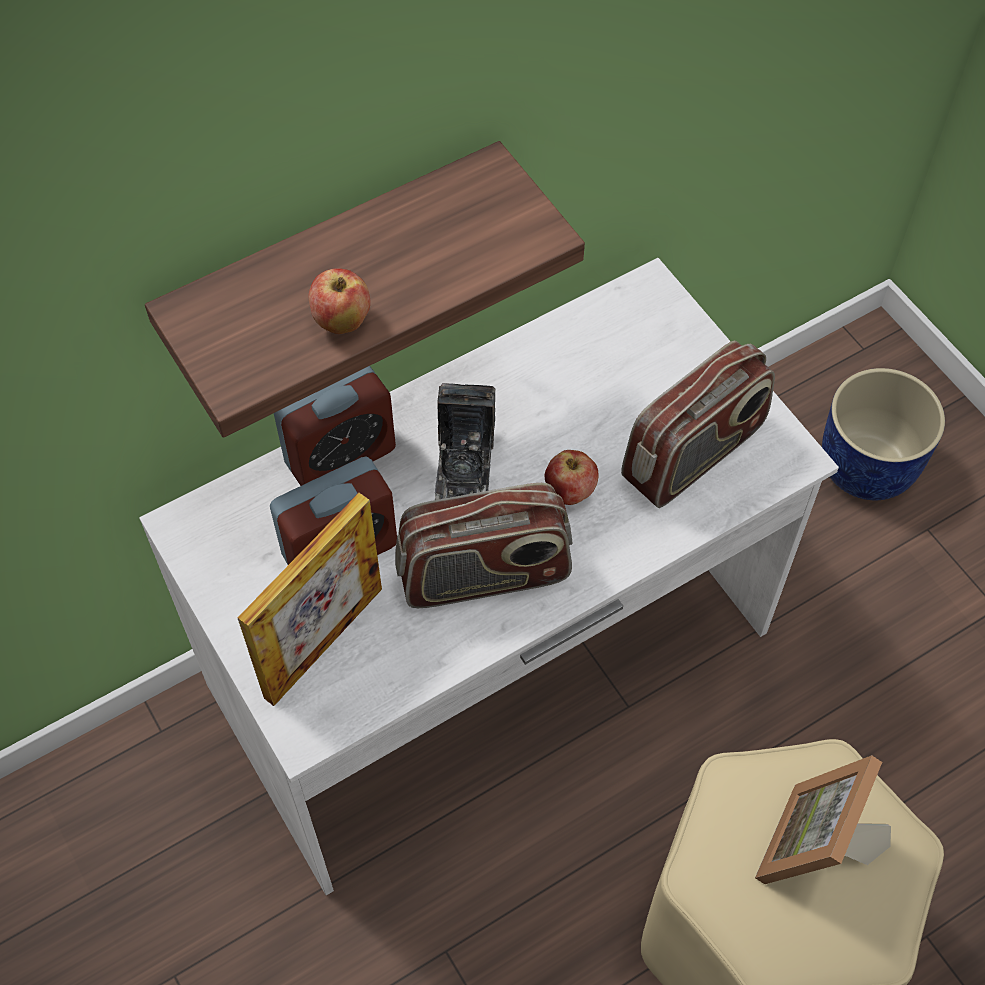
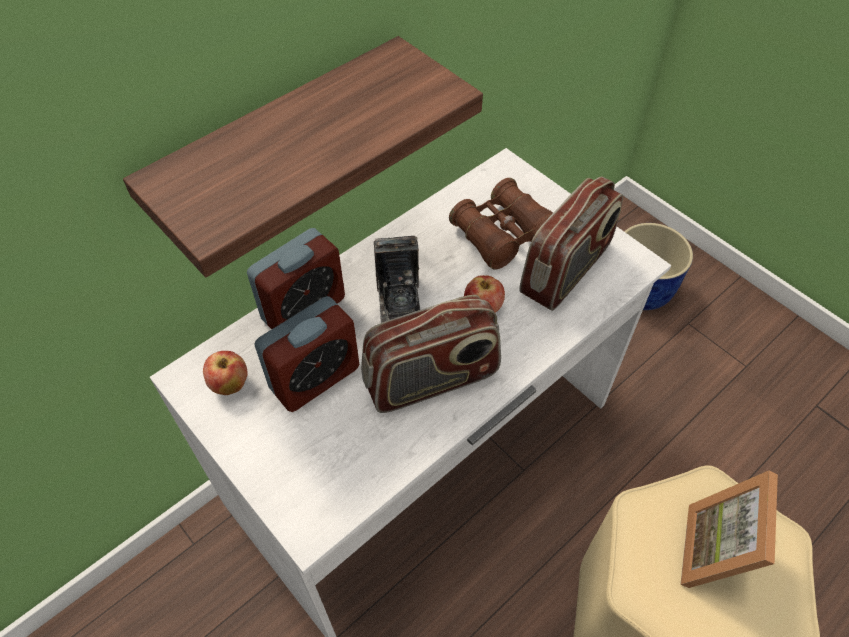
camera: 10 degrees left, 5 degrees down
(324, 642) = (313, 452): picture frame -> none
(341, 321) = (296, 170): apple -> apple (230, 385)
(621, 389) = (502, 234): none -> brown binoculars

